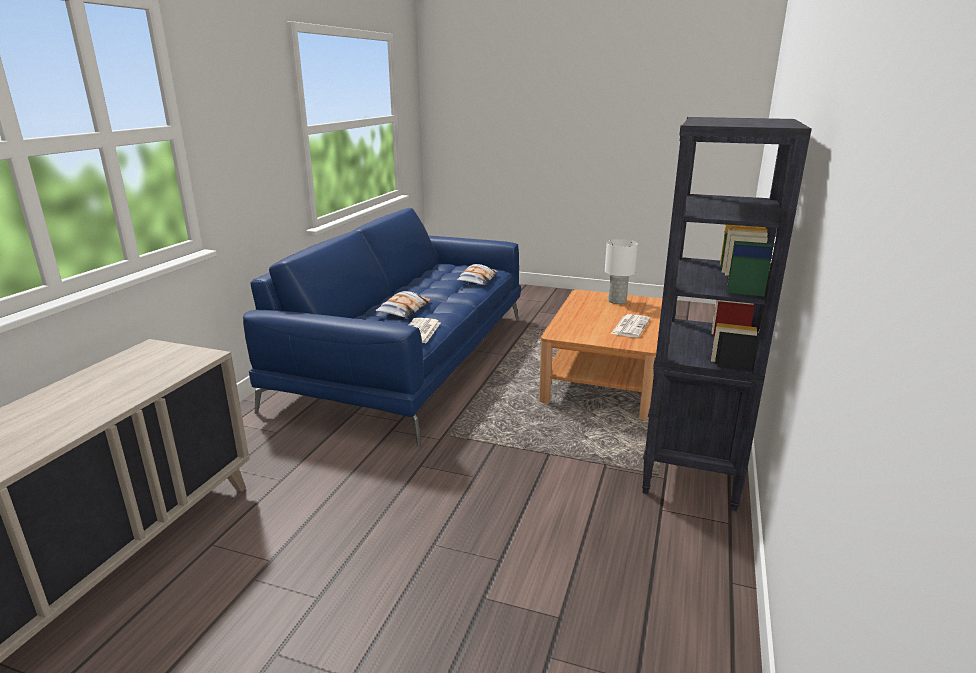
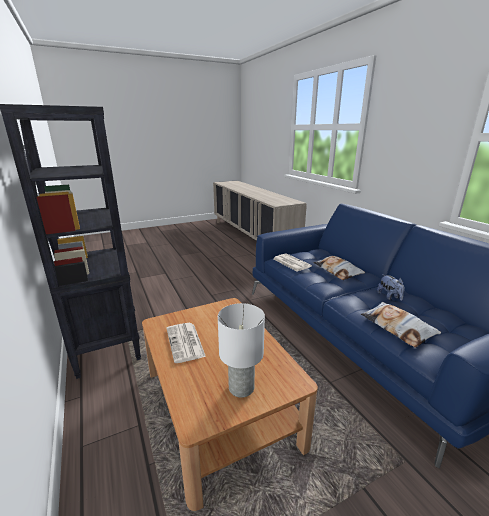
camera: 135 degrees right, 0 degrees up
(429, 287) = (389, 297): none -> plush toy

